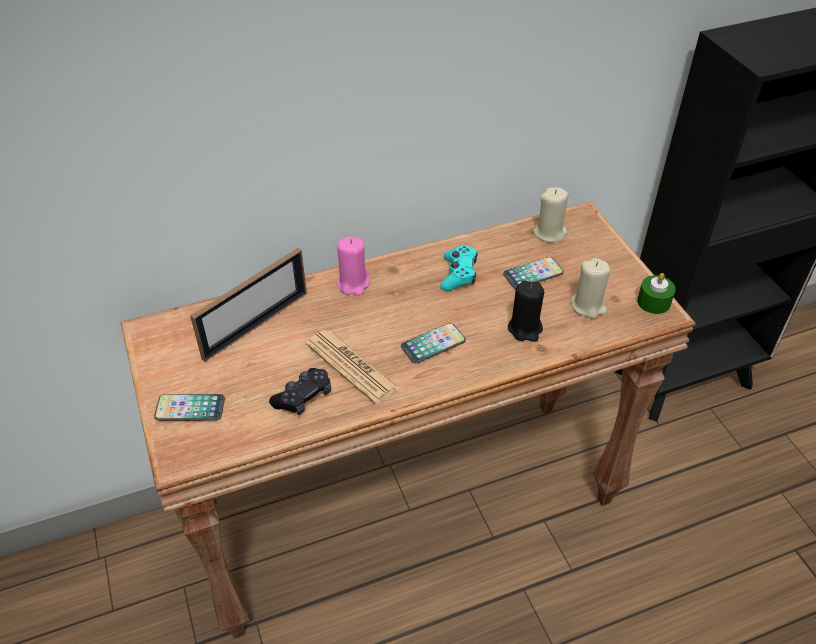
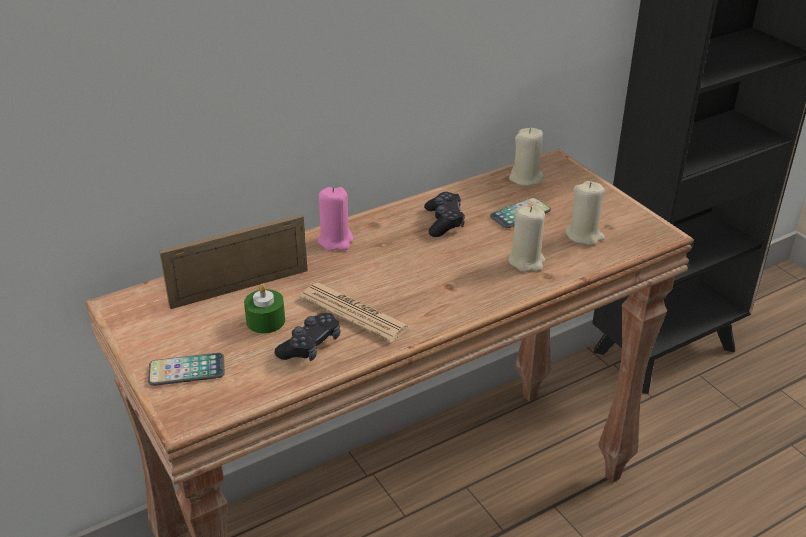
camera: 10 degrees left, 10 degrees down
(256, 325) = (240, 288): picture frame -> picture frame turned 150 degrees counterclockwise
(433, 344) = (435, 284): phone -> none
(458, 274) = (444, 222): turquoise game controller -> black game controller
(525, 328) = (526, 261): black candle -> beige candle
(653, 302) = (647, 225): green candle -> green candle (265, 321)

